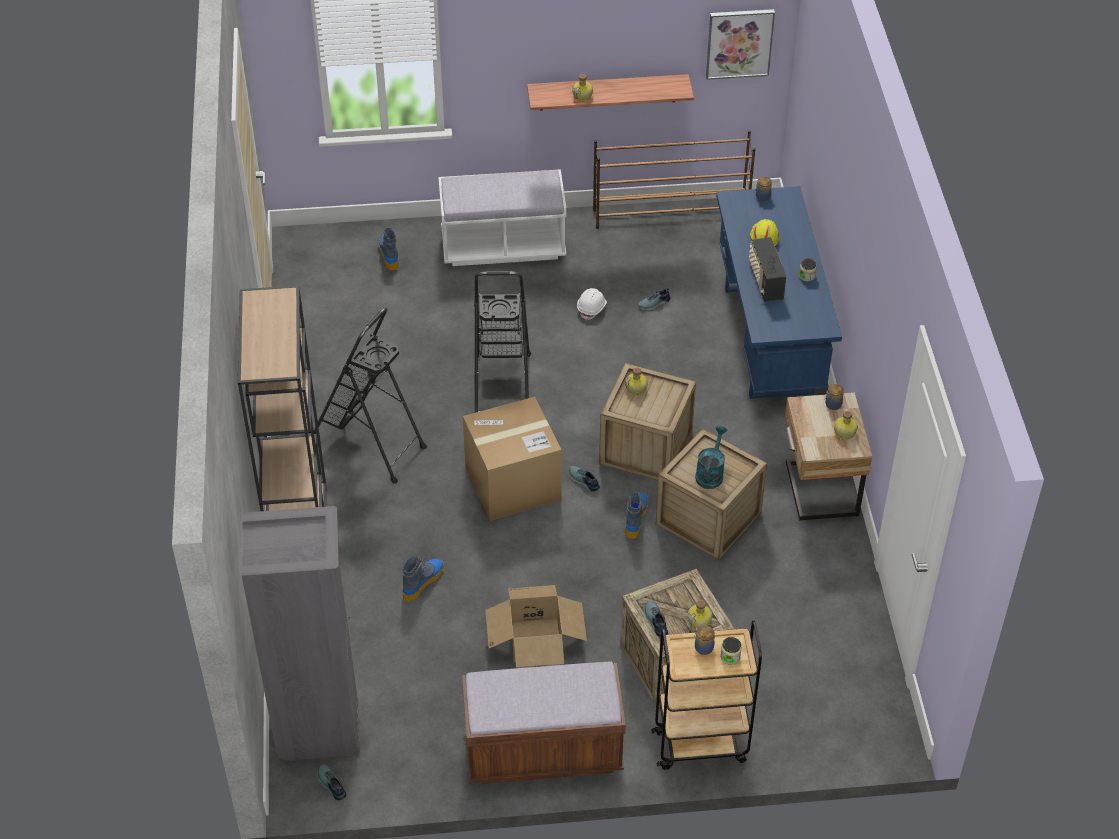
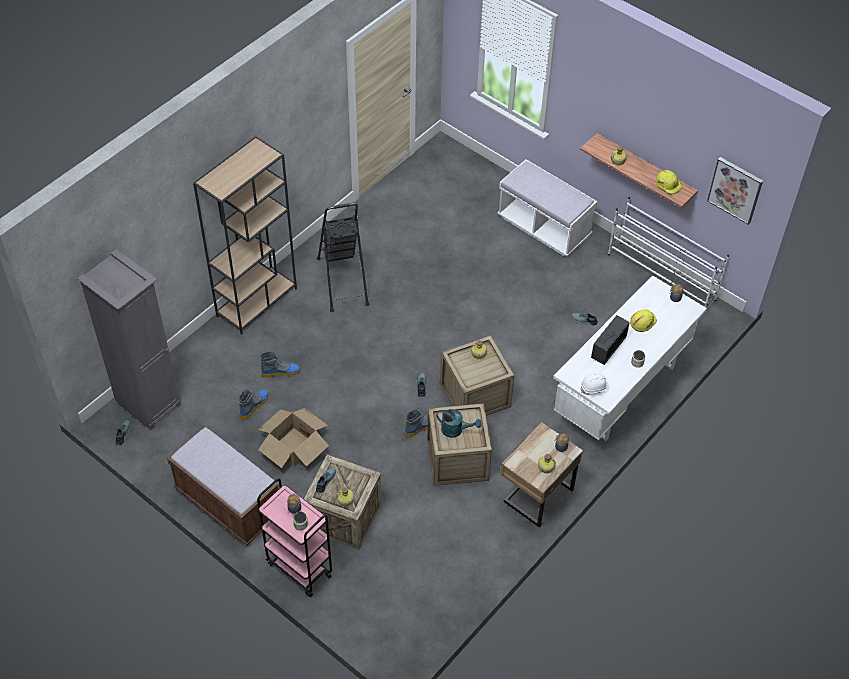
camera: 45 degrees right, 5 degrees up
(389, 254) = (479, 188): boot -> boot (254, 406)
(502, 390) = (442, 305): step ladder -> none
(513, 483) = (385, 358): cardboard box -> none
(592, 308) = (546, 297): white hard hat -> white hard hat (594, 387)
(657, 86) = (668, 185): none -> yellow hard hat
(671, 214) = (661, 277): brown shoe rack -> white shoe rack
(699, 748) = (298, 570): brown cart -> pink cart
(710, 473) = (456, 430): turquoise watering can -> turquoise watering can turned 45 degrees clockwise
(769, 341) = (621, 391): blue desk -> white desk

